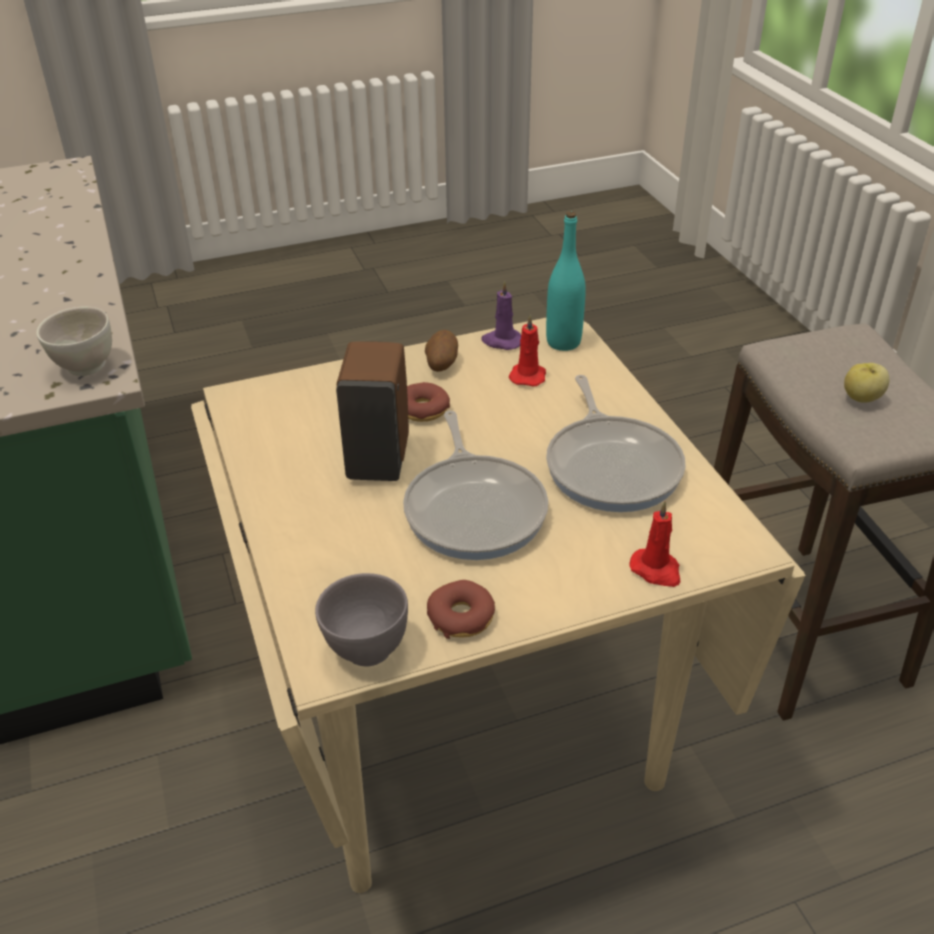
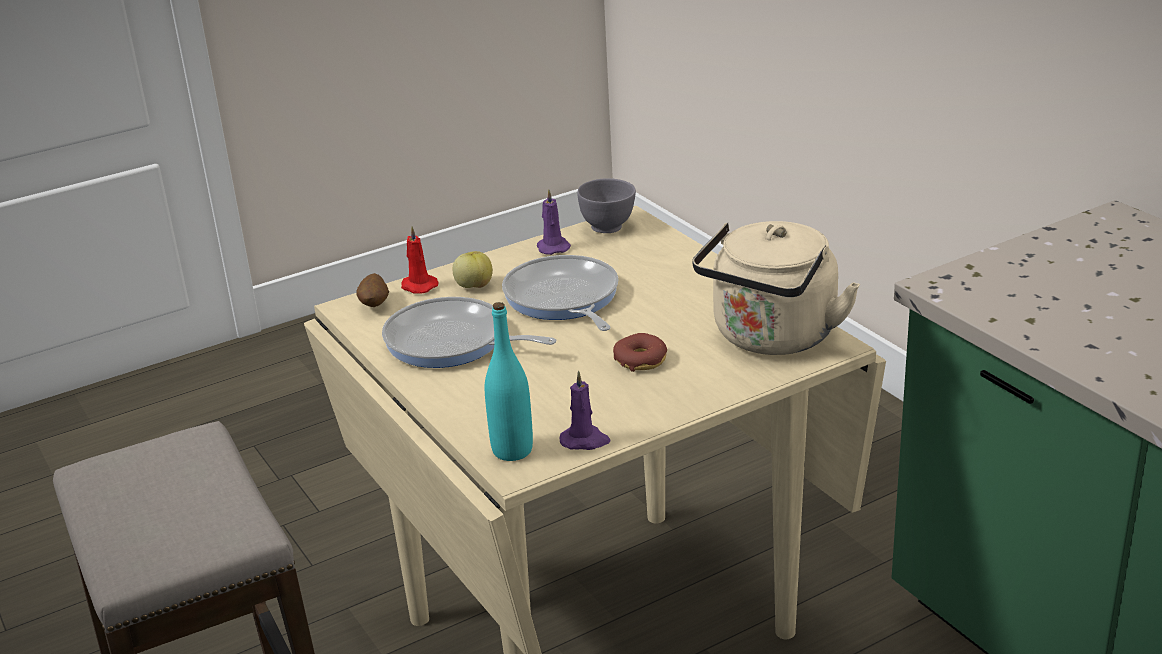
camera: 170 degrees right, 10 degrees down
(85, 367) = (969, 289): white bowl -> none
(285, 413) = (771, 338): none -> beige kettle
(379, 458) = (660, 319): brown soap dispenser -> none
(441, 364) = (643, 405): potato -> potato (375, 305)
(461, 617) = (552, 247): donut -> purple candle
(528, 375) = (545, 407): red candle -> none
(612, 466) = (452, 342): frying pan -> frying pan turned 45 degrees counterclockwise
(861, 398) = (173, 490): apple -> apple (474, 286)

